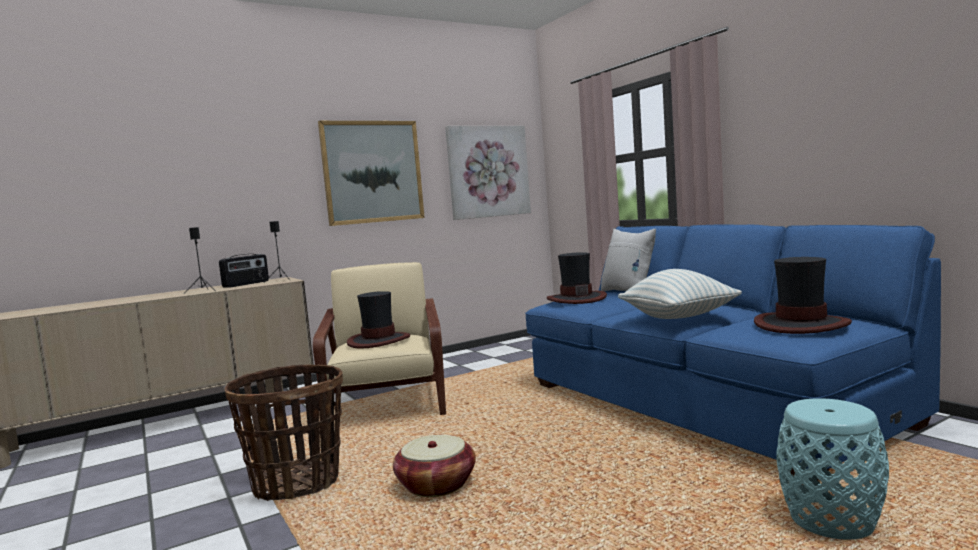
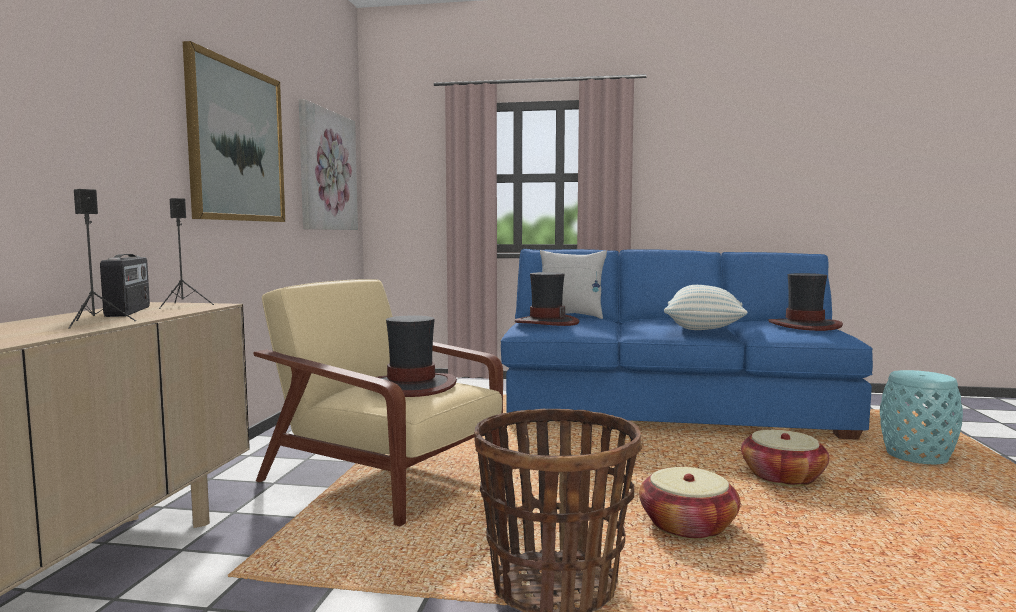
camera: 50 degrees left, 0 degrees up
(608, 483) = (782, 477): none -> basket

